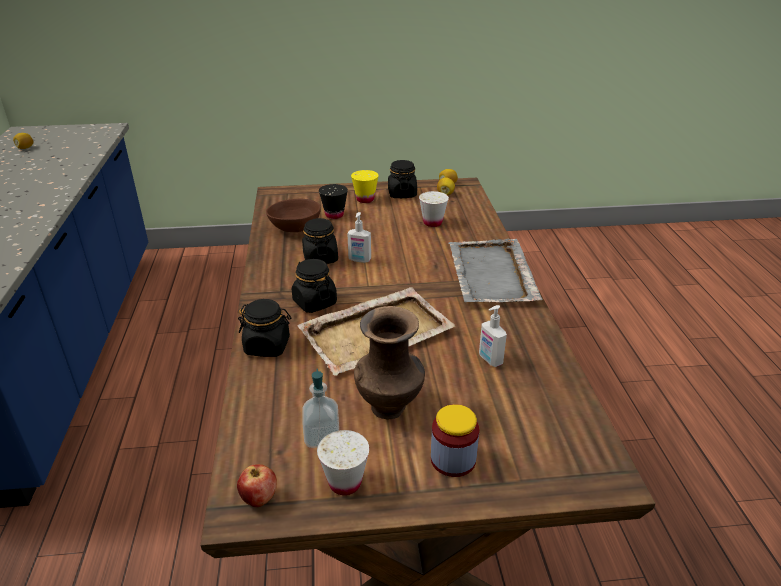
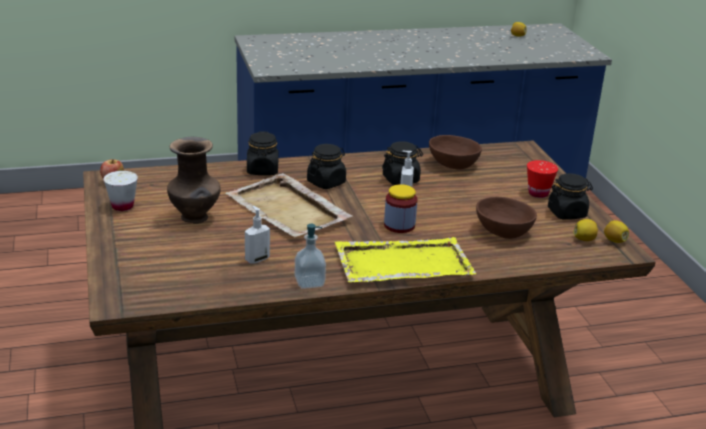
camera: 80 degrees right, 5 degrees down
(322, 437) = (164, 196): soap dispenser -> soap dispenser (309, 282)
(334, 215) = (491, 180): black cup -> none
(365, 199) = (538, 193): yellow cup -> red cup
(432, 223) = (503, 232): white cup -> brown bowl
(453, 459) = (140, 242): jar -> jar (399, 225)
(491, 275) = (402, 264): grey tray -> yellow tray

